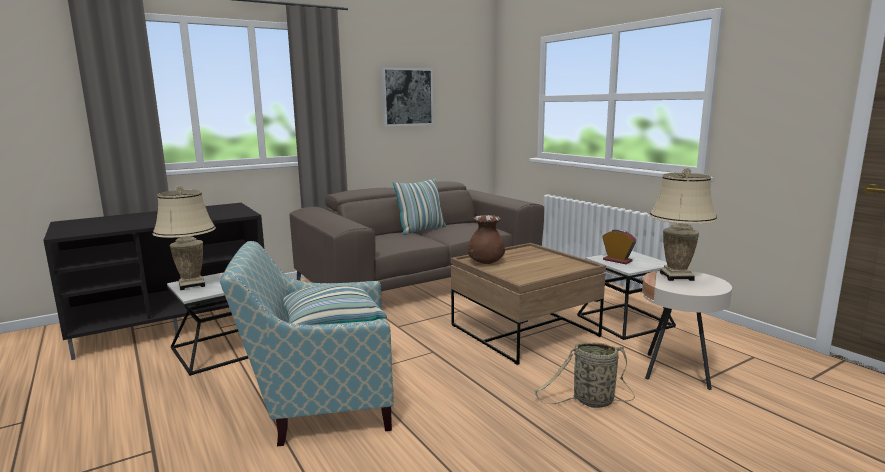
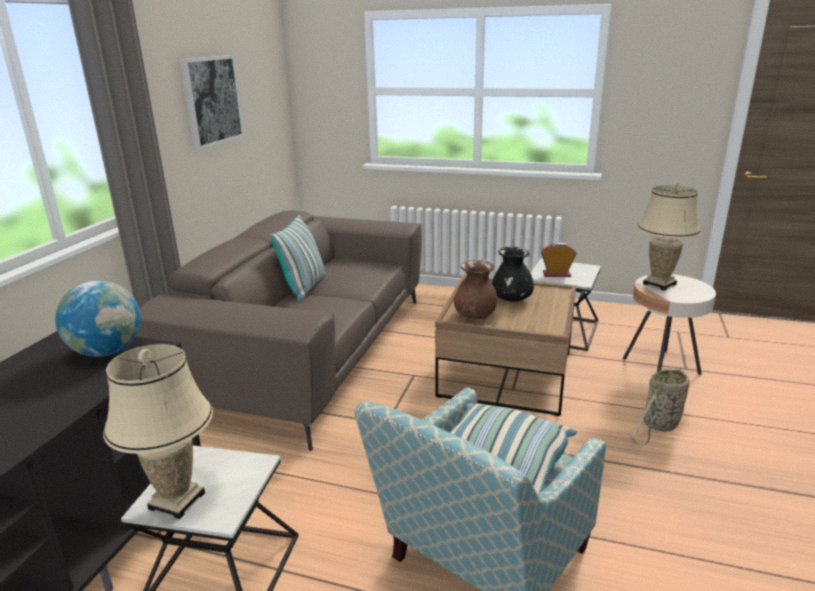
camera: 40 degrees left, 10 degrees up
(231, 211) = (107, 352): none -> globe
(534, 261) = (512, 299): none -> black vase

